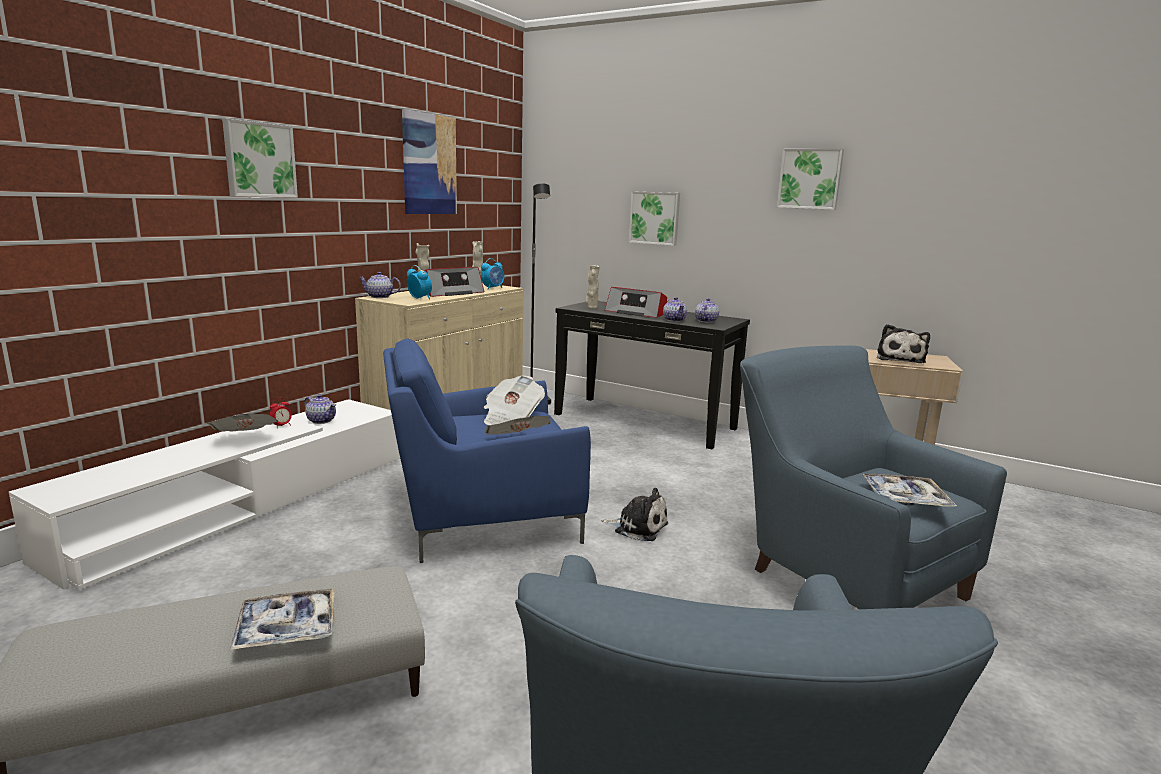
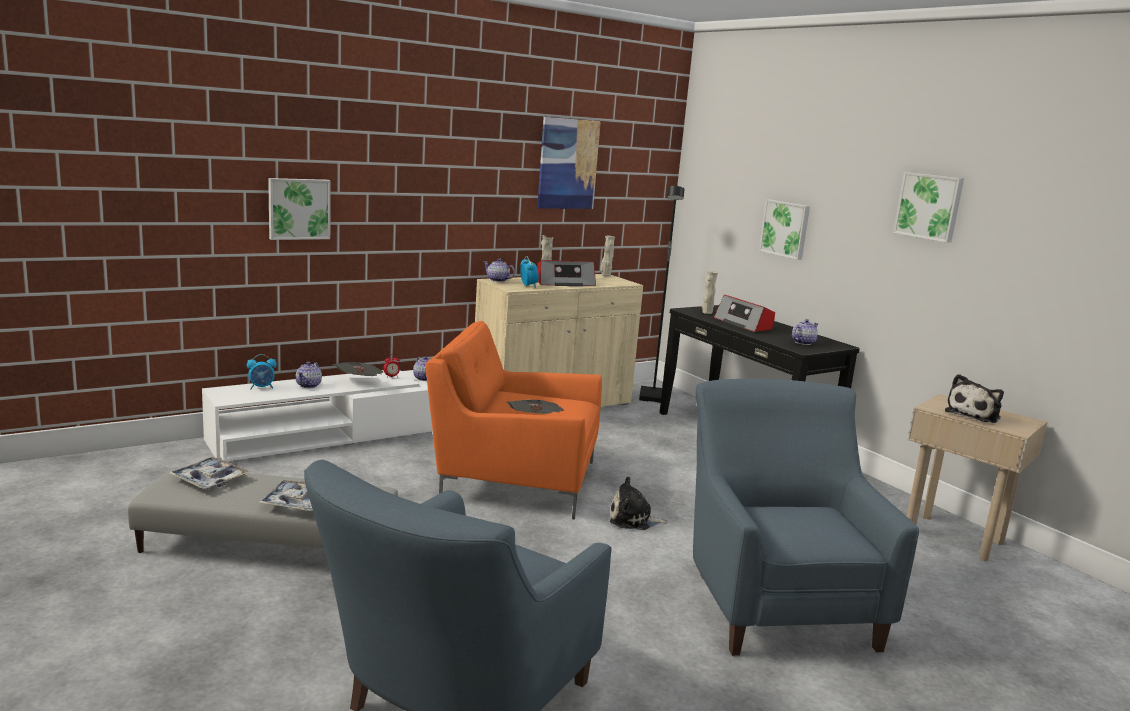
camera: 25 degrees right, 0 degrees up
(259, 160) = (406, 164): picture -> picture (299, 208)
(479, 514) = (513, 478): blue armchair -> orange armchair
(493, 288) = (612, 282): alarm clock -> alarm clock (262, 387)
(511, 417) = (554, 402): newspaper -> none
(638, 527) = (633, 520): plush toy -> plush toy turned 135 degrees clockwise
(674, 320) = (769, 337): teapot -> teapot (309, 385)
(905, 498) = (797, 530): tray -> tray (209, 480)

